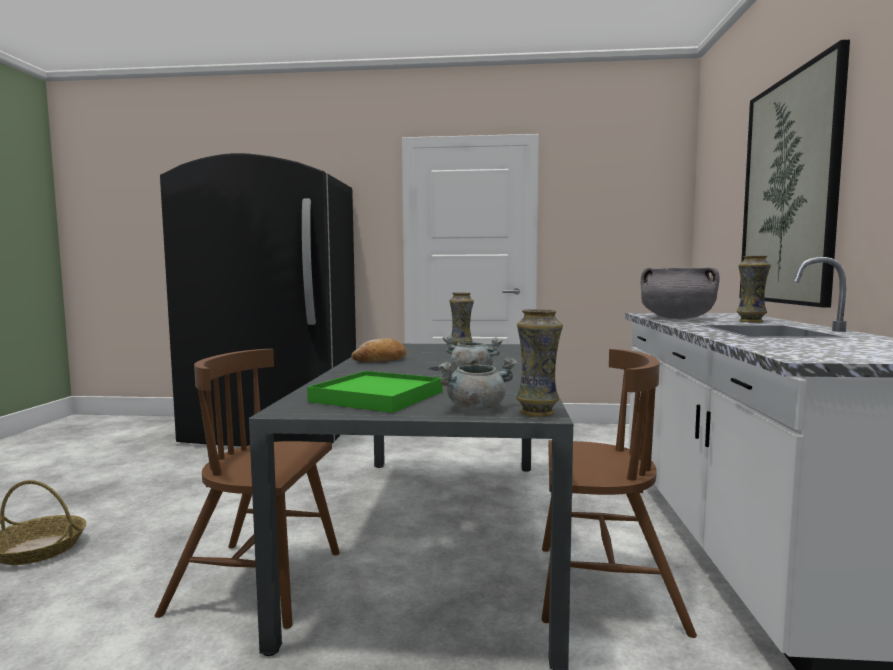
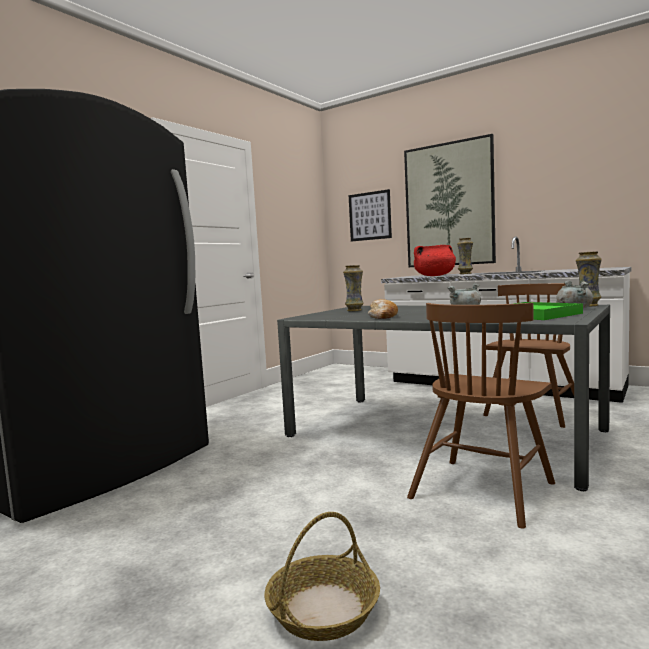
camera: 60 degrees left, 0 degrees up
(677, 318) = (434, 276): grey cooking pot -> red cooking pot
(721, 212) = (370, 216): none -> picture

